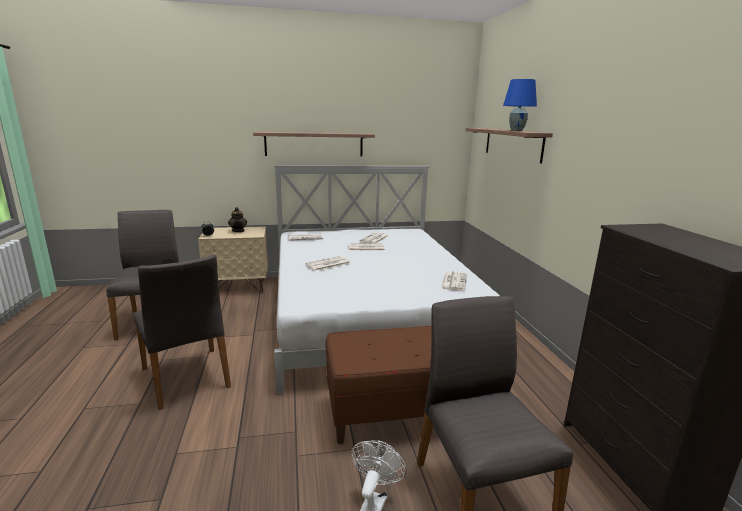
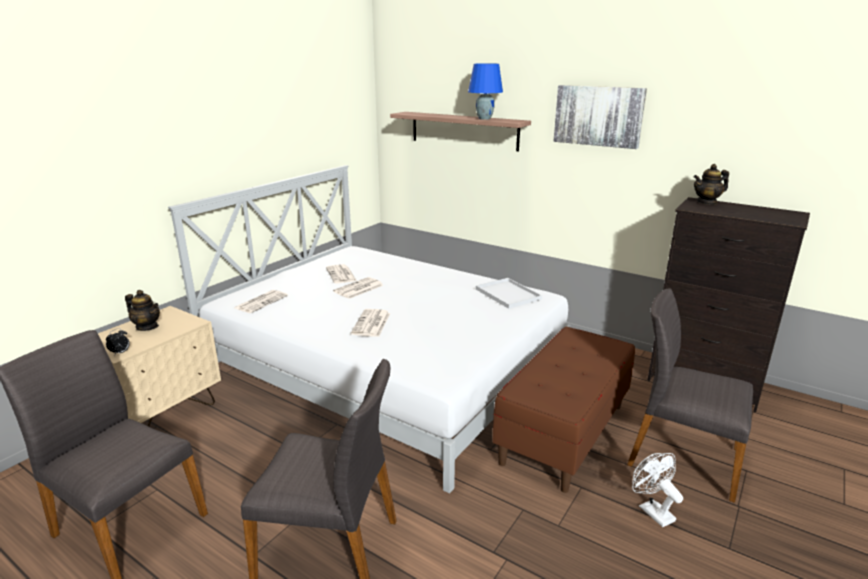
camera: 45 degrees left, 5 degrees up
(314, 144) = (215, 162): shelf -> none
(454, 281) = (506, 294): newspaper -> white tray
(600, 126) = (598, 116): none -> picture
(668, 229) = (707, 202): none -> teapot

